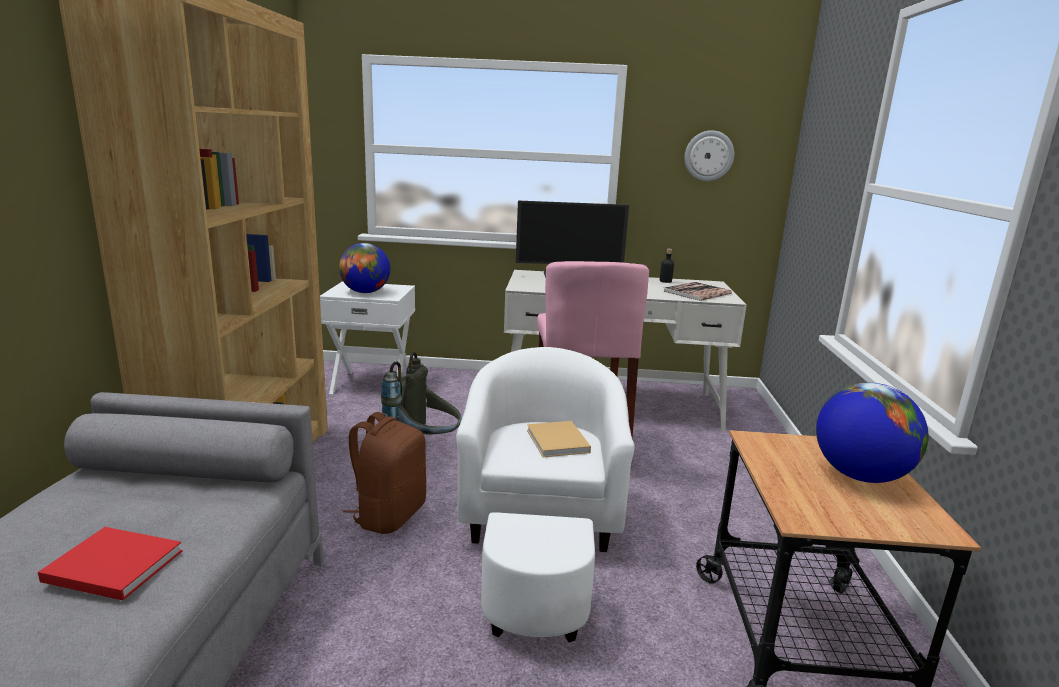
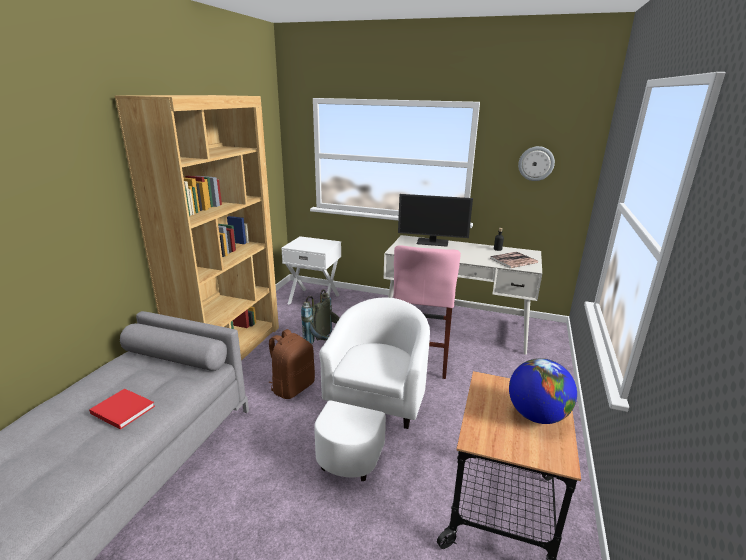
camera: 15 degrees right, 5 degrees up
(365, 292) = (309, 245): globe -> none
(558, 442) = (385, 359): beige book -> none

